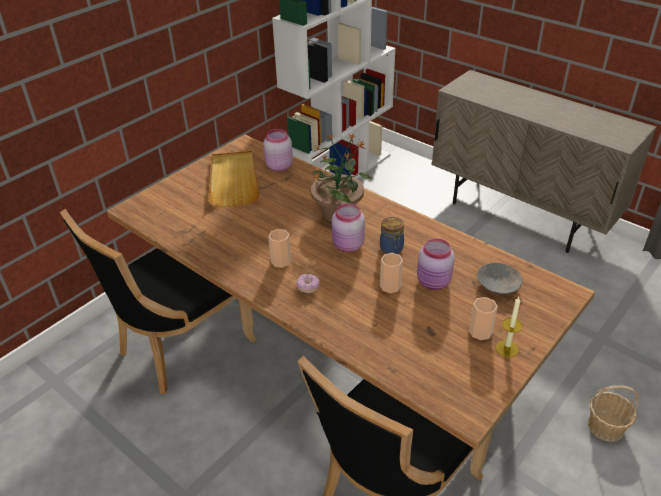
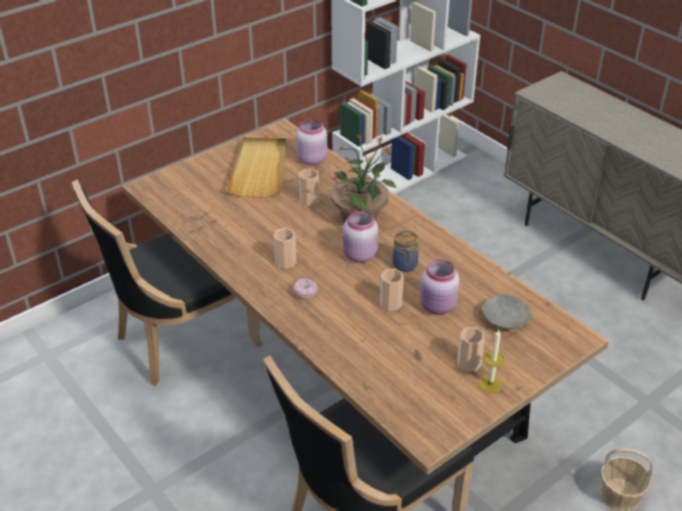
camera: 10 degrees right, 0 degrees up
(287, 202) = (309, 200): none -> cup

